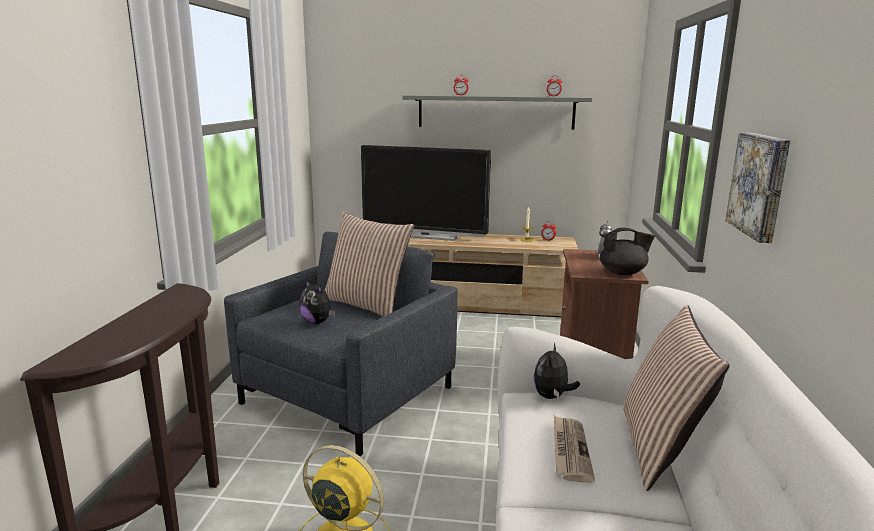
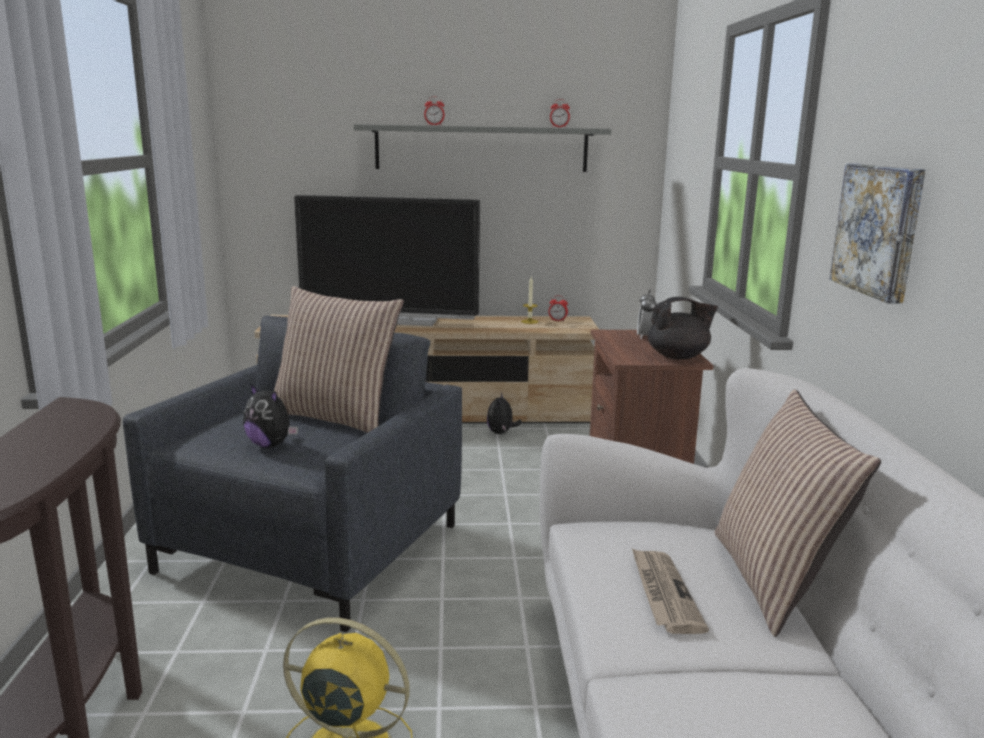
camera: 10 degrees left, 0 degrees up
(552, 397) = (619, 525): plush toy -> plush toy (501, 433)

